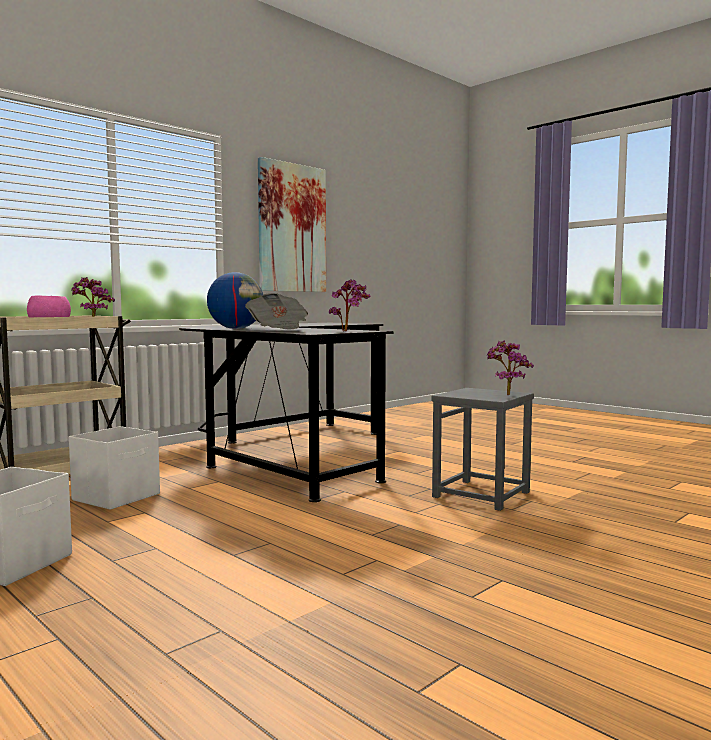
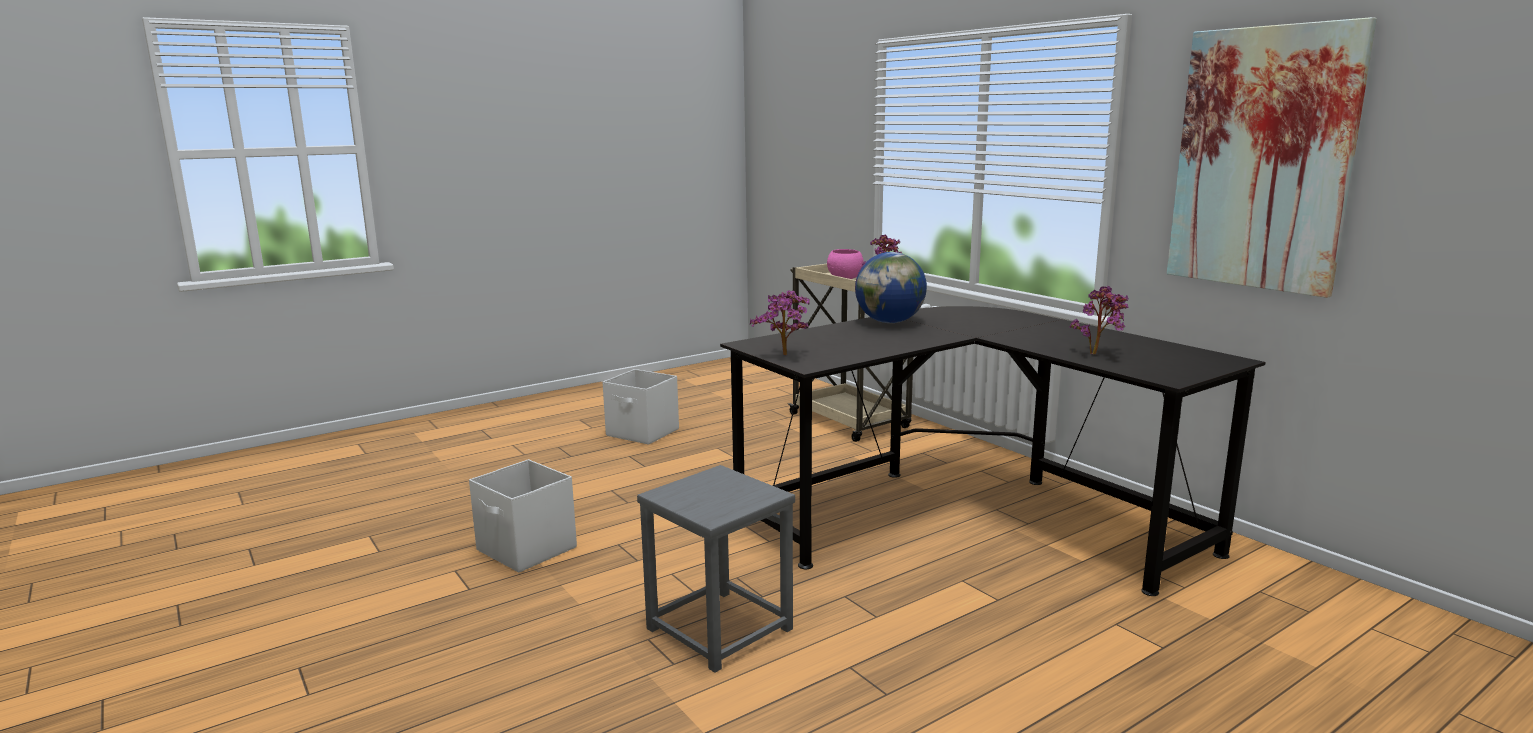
camera: 100 degrees right, 10 degrees up
(117, 497) = (786, 445): white storage box -> white storage box (527, 549)
(278, 330) = (830, 335): newspaper -> none
(506, 394) = (698, 506): potted plant -> potted plant (1098, 354)

